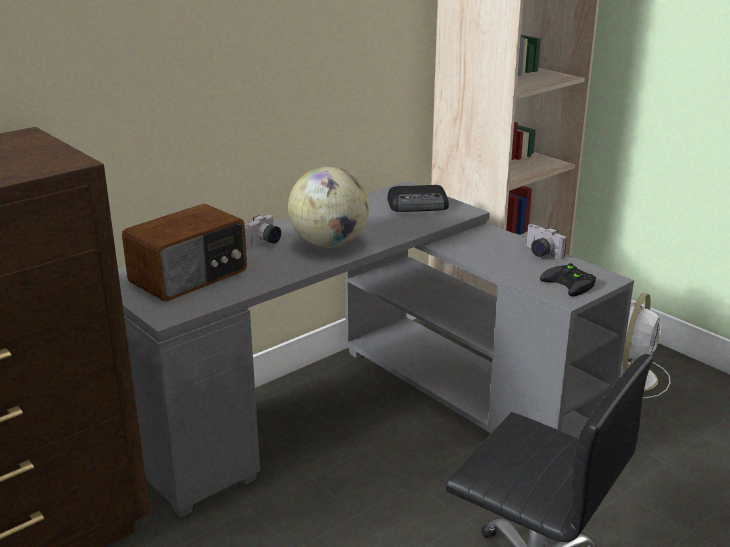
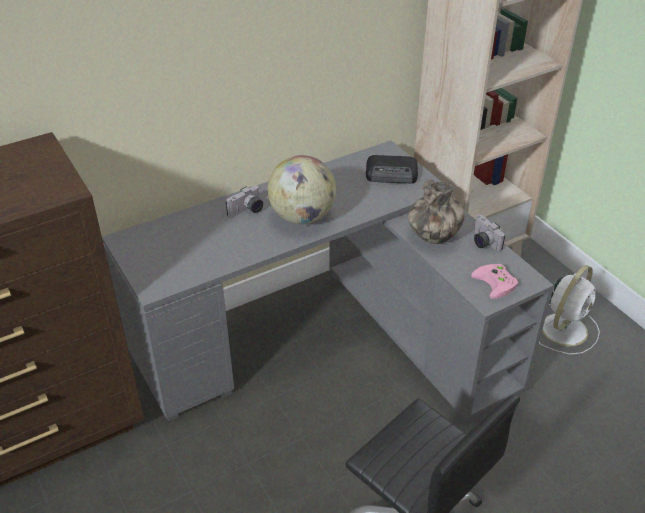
camera: 10 degrees right, 15 degrees up
(190, 277) = (181, 245): radio -> none
(484, 253) = (434, 236): none -> vase
(571, 283) = (497, 283): black game controller -> pink game controller

